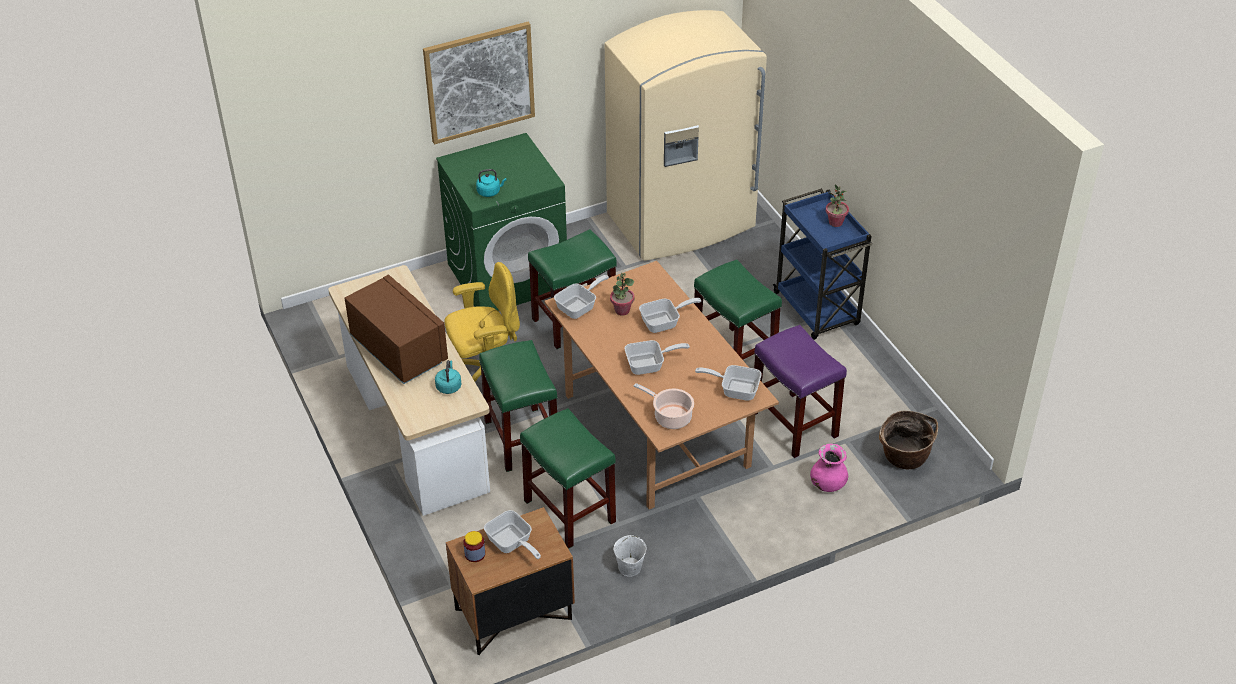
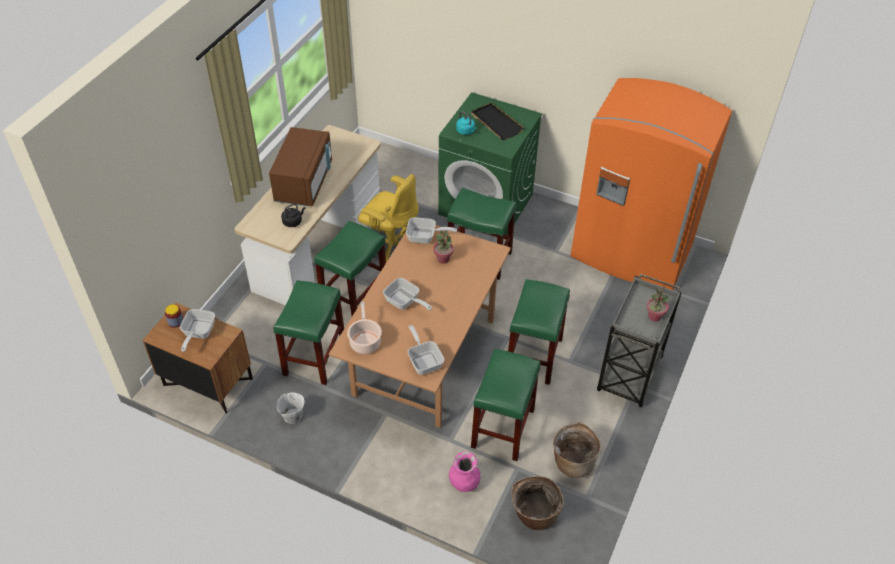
camera: 50 degrees right, 5 degrees up
(449, 386) = (293, 222): turquoise kettle -> black kettle
(479, 82) = (513, 53): picture -> none
(503, 167) = (496, 123): none -> black tray
(664, 322) = (453, 286): frying pan -> none
(682, 222) = (631, 253): beige fridge -> orange fridge
(795, 425) = (503, 429): purple stool -> green stool
(817, 310) = (629, 375): blue cart -> grey cart
(873, 401) = (572, 461): none -> basket

